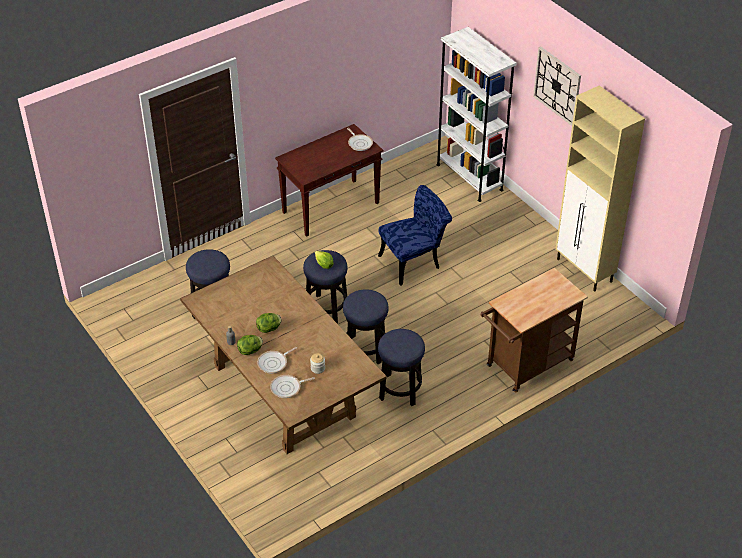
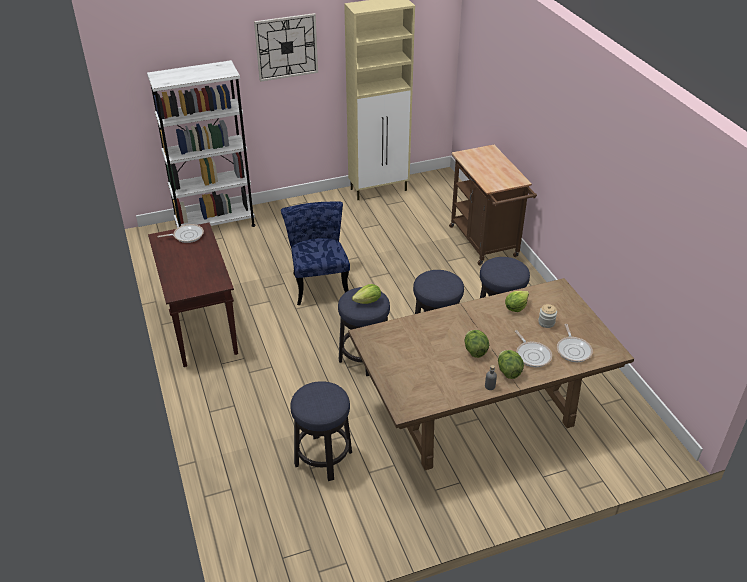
camera: 75 degrees left, 5 degrees down
(332, 347) = (515, 307): none -> lettuce

